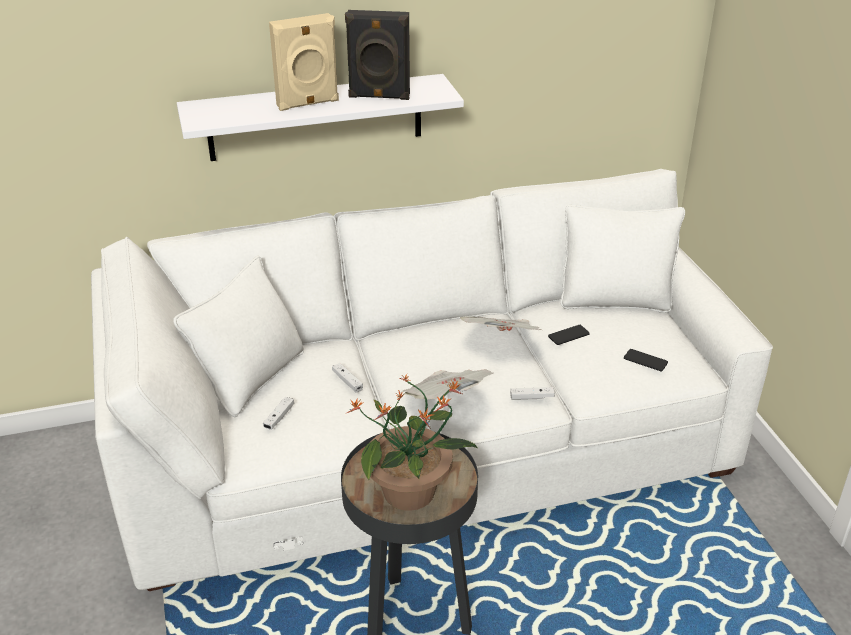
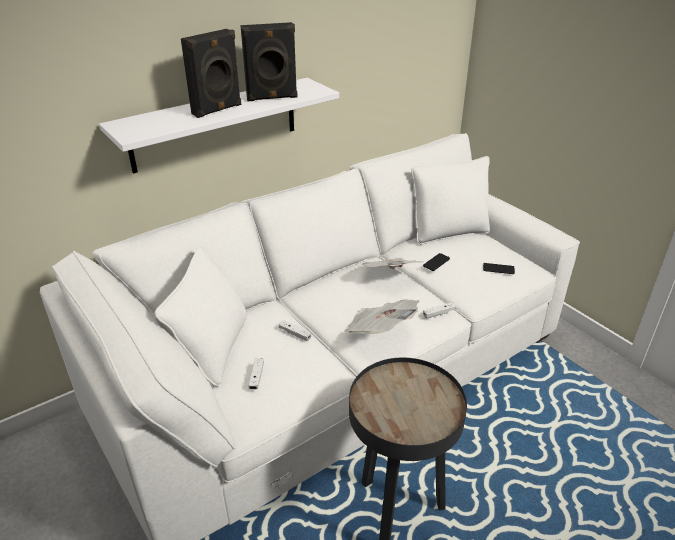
camera: 20 degrees left, 0 degrees up
(308, 104) = (218, 110): beige speaker -> black speaker
(411, 492) = (415, 413): potted plant -> none

